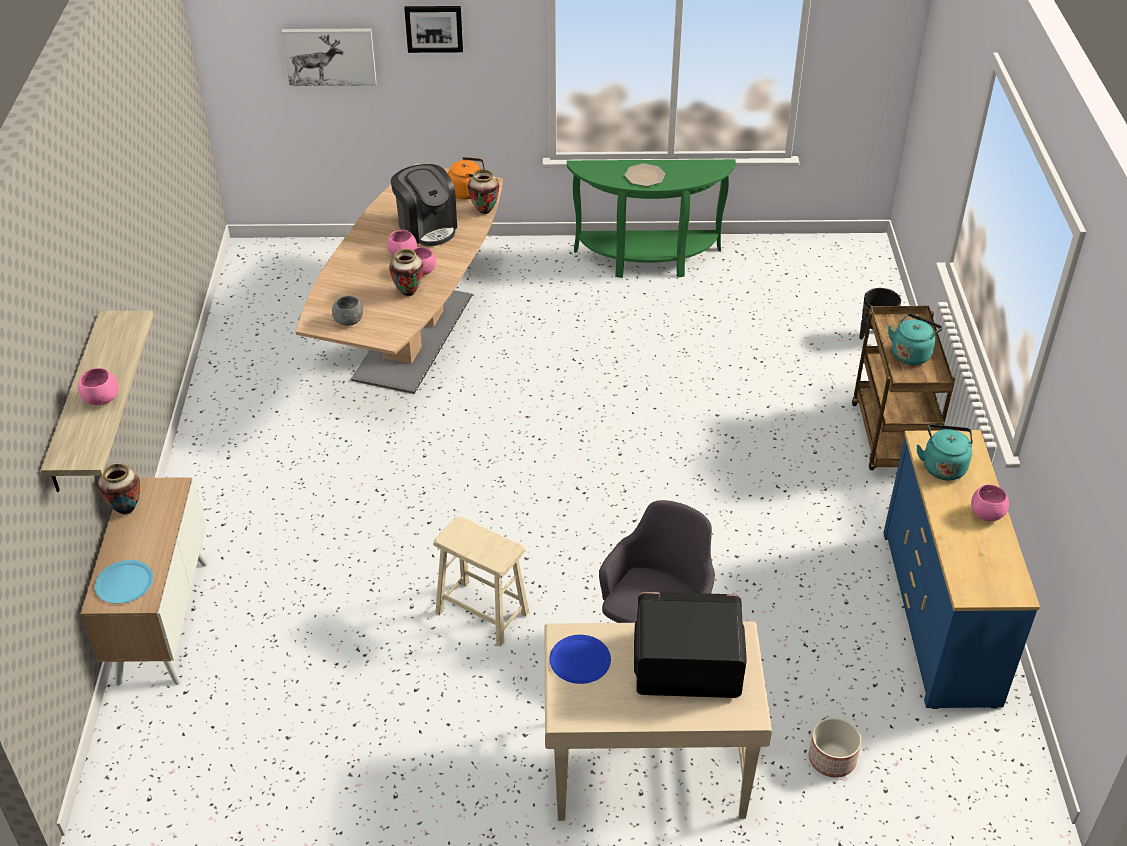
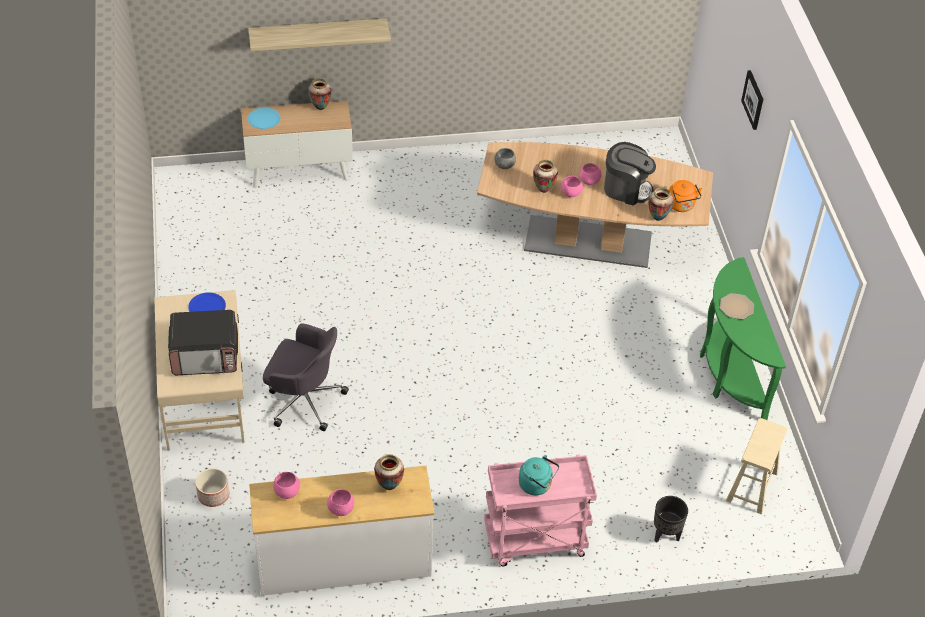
camera: 80 degrees right, 5 degrees up
(101, 399) = (307, 35): pink bowl -> pink bowl (287, 491)
(330, 56) = (726, 64): picture -> none
(427, 227) = (626, 189): coffee machine -> coffee machine turned 120 degrees counterclockwise
(482, 613) = (320, 311): beige stool -> beige stool (751, 487)
(686, 664) = (205, 355): microwave -> microwave turned 90 degrees clockwise
(892, 439) = (534, 542): brown cart -> pink cart
(940, 616) = (344, 563): blue dresser -> white dresser
(943, 466) = (389, 486): turquoise kettle -> vase

